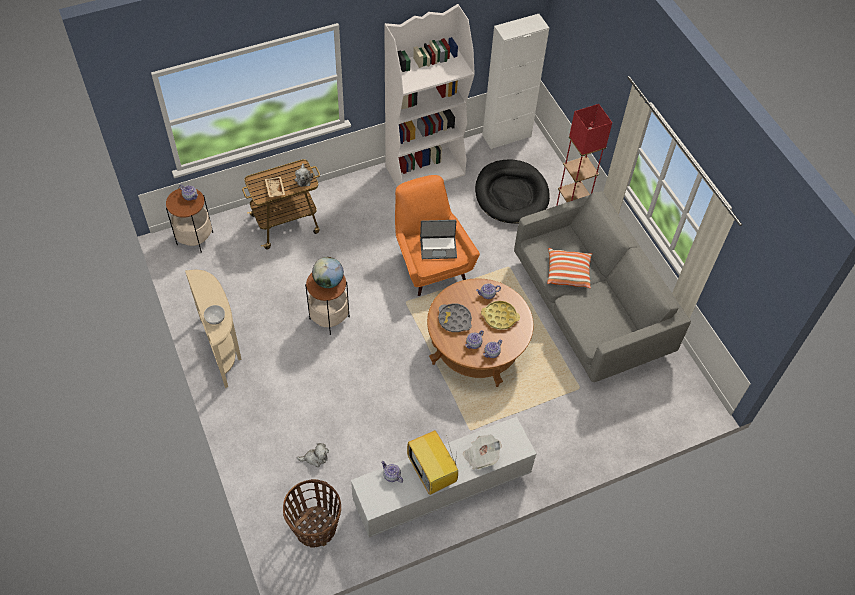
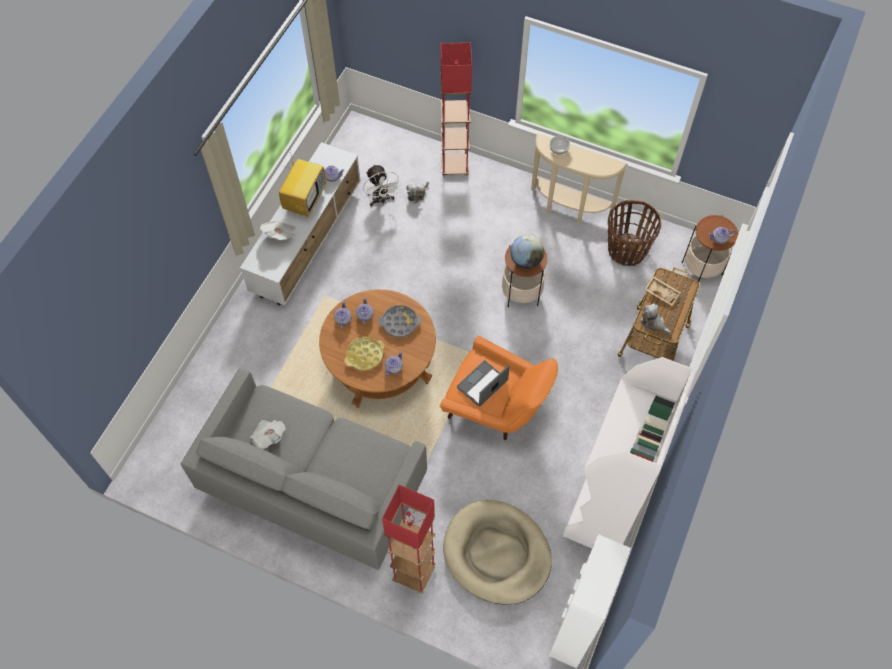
camera: 140 degrees right, 5 degrees up
(259, 457) = (454, 166): none -> red floor lamp
(315, 527) = (370, 157): basket -> basket (626, 250)
(349, 477) = (381, 200): none -> white fan
(433, 472) = (305, 199): television -> television turned 90 degrees clockwise
(511, 194) = (497, 553): black dog bed -> beige dog bed
(568, 273) = (342, 450): pillow -> none
(610, 316) = (269, 436): none -> newspaper

